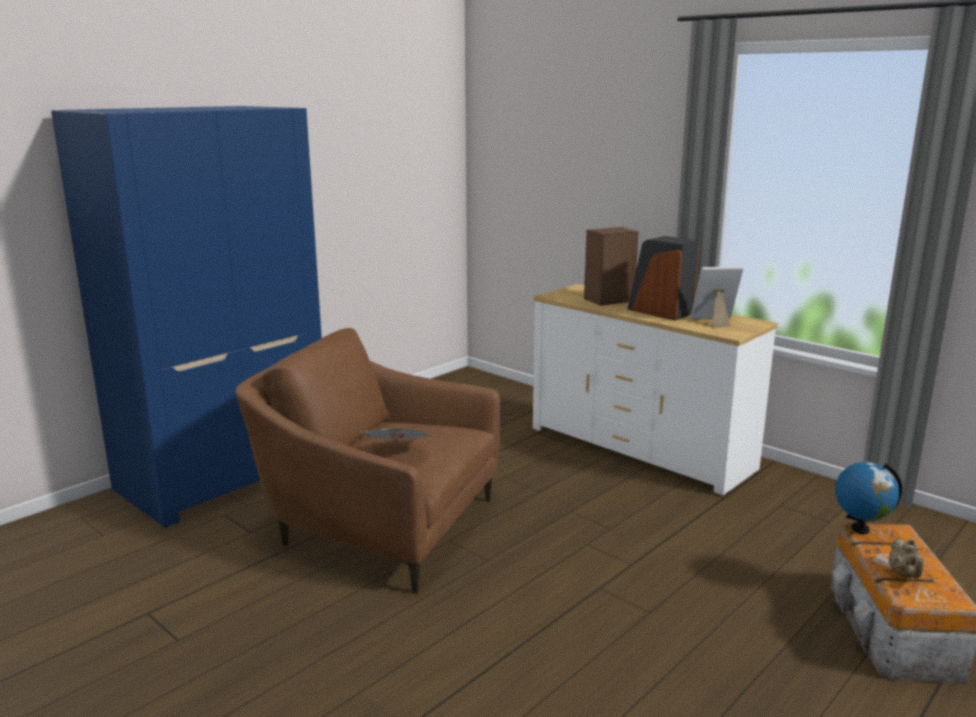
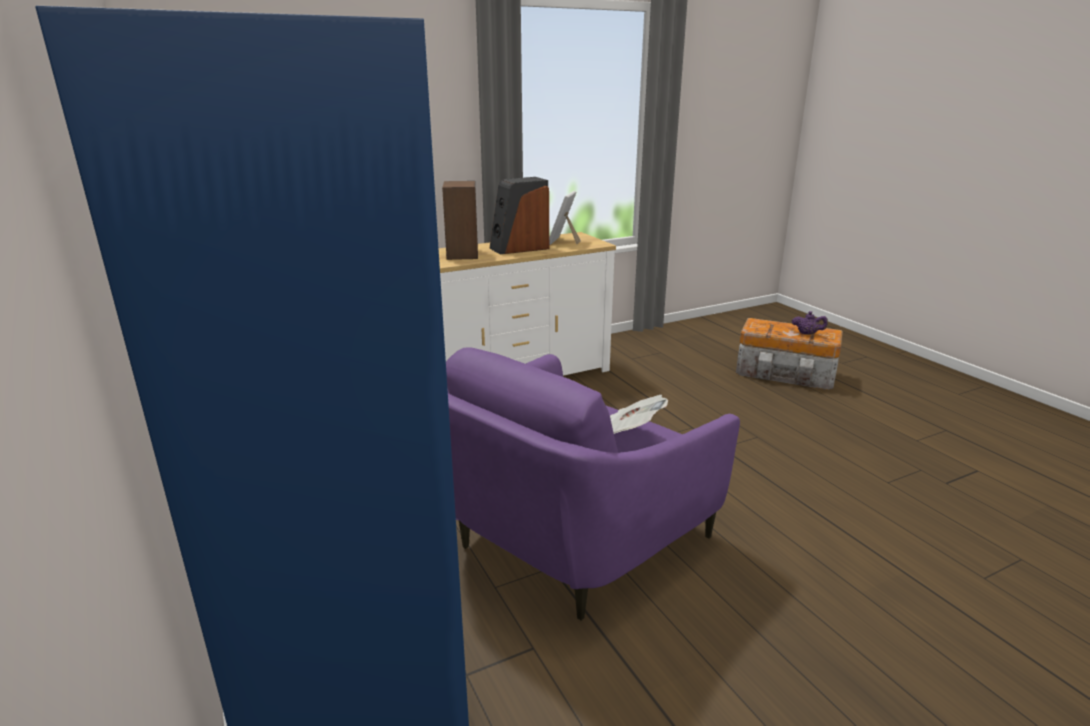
camera: 70 degrees left, 5 degrees up
(378, 526) = (570, 540): brown armchair -> purple armchair
(860, 529) = (753, 328): globe -> none
(904, 575) = (807, 334): beige teapot -> purple teapot

